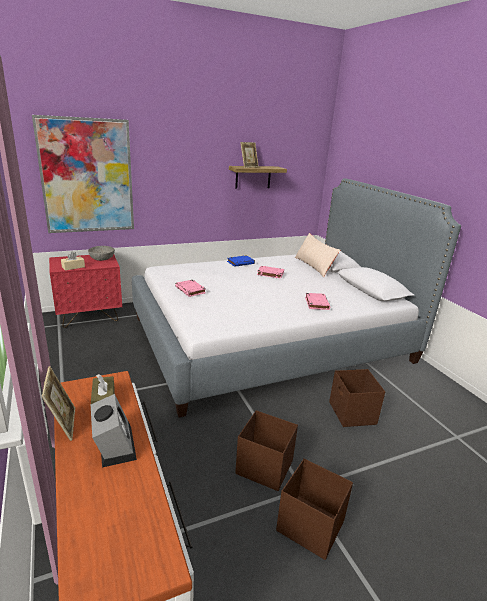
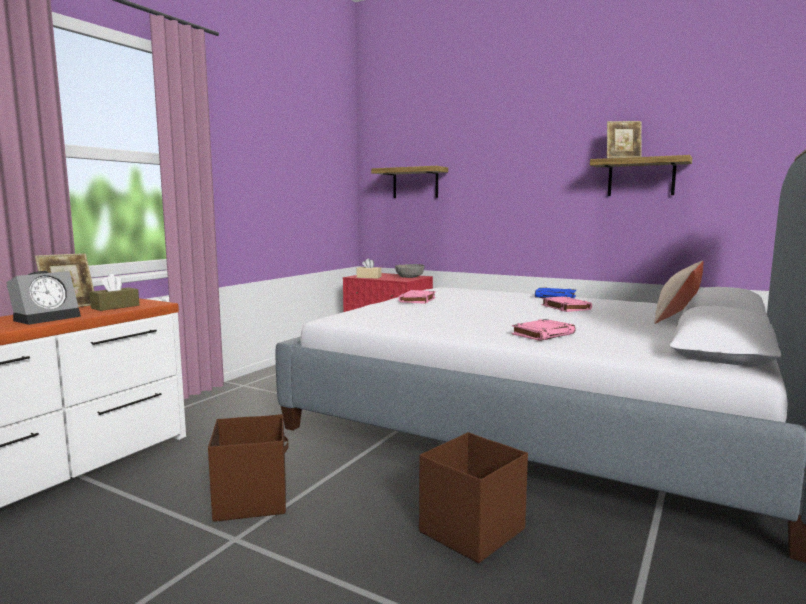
camera: 55 degrees right, 15 degrees down
(87, 176) = (415, 183): picture -> shelf
(309, 525) = (164, 564): brown storage box -> none

